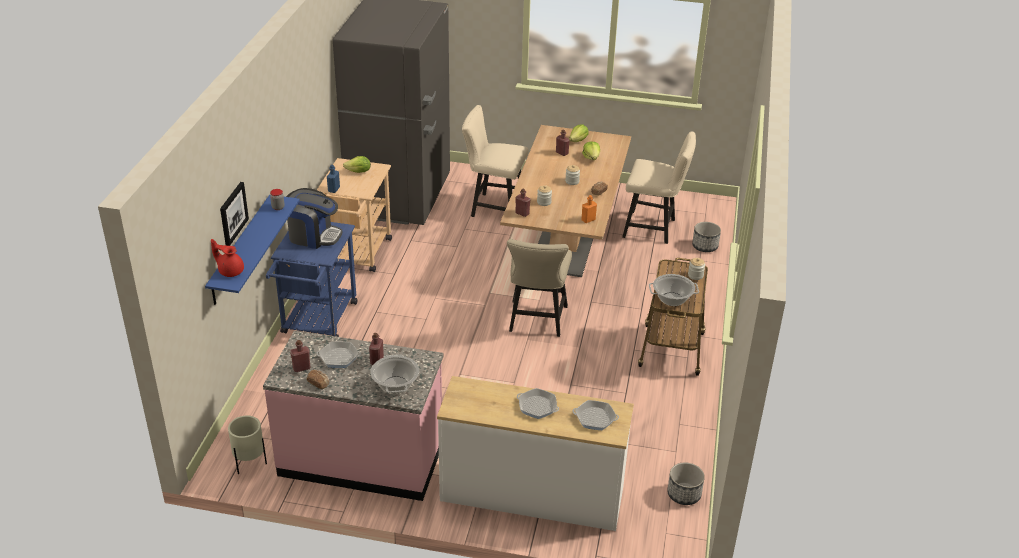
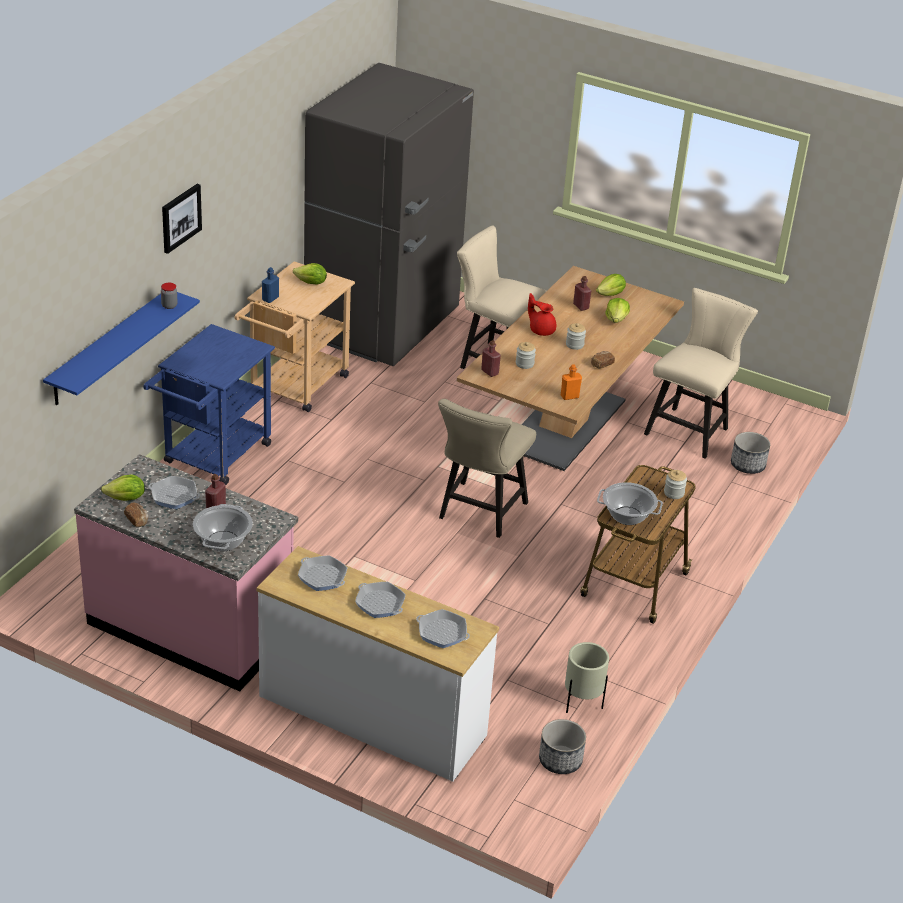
camera: 15 degrees right, 0 degrees up
(230, 271) = (79, 368): red teapot -> red teapot (541, 330)
(233, 213) = (101, 301): picture -> picture (180, 217)
(250, 464) = (62, 603): beige planter -> beige planter (582, 703)
(301, 368) = (126, 498): red bottle -> lettuce
(313, 236) = (219, 350): coffee machine -> none
(483, 396) = (322, 577): none -> frying pan
(653, 228) = (690, 429): beige chair -> beige chair turned 90 degrees counterclockwise

